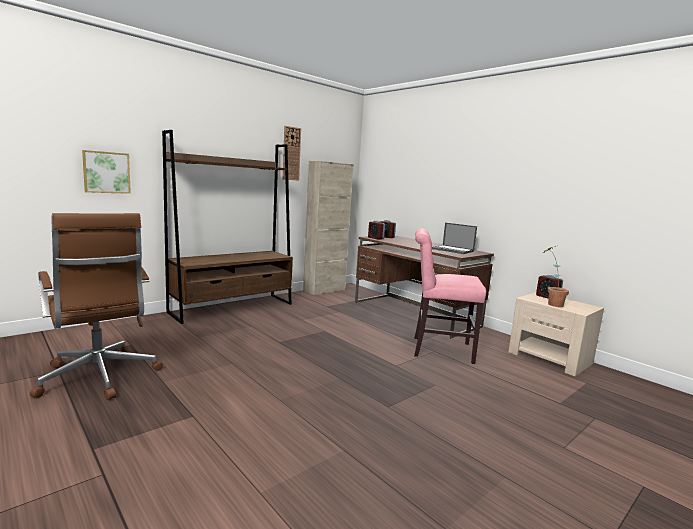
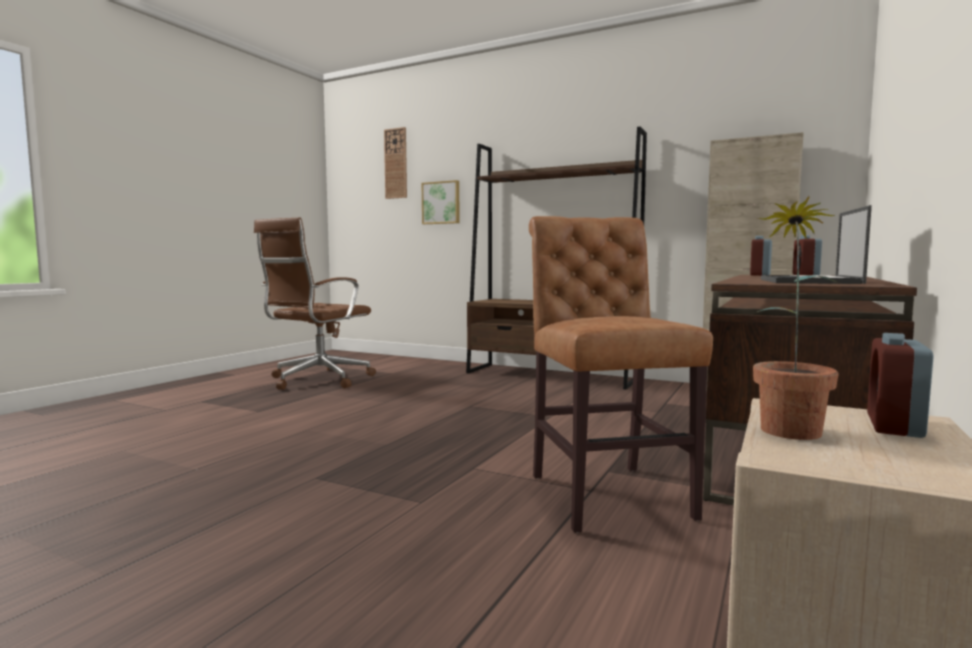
camera: 70 degrees right, 5 degrees down
(291, 153) = (678, 141): wall clock -> wall clock (396, 163)
(438, 349) = (605, 493): pink chair -> brown chair

